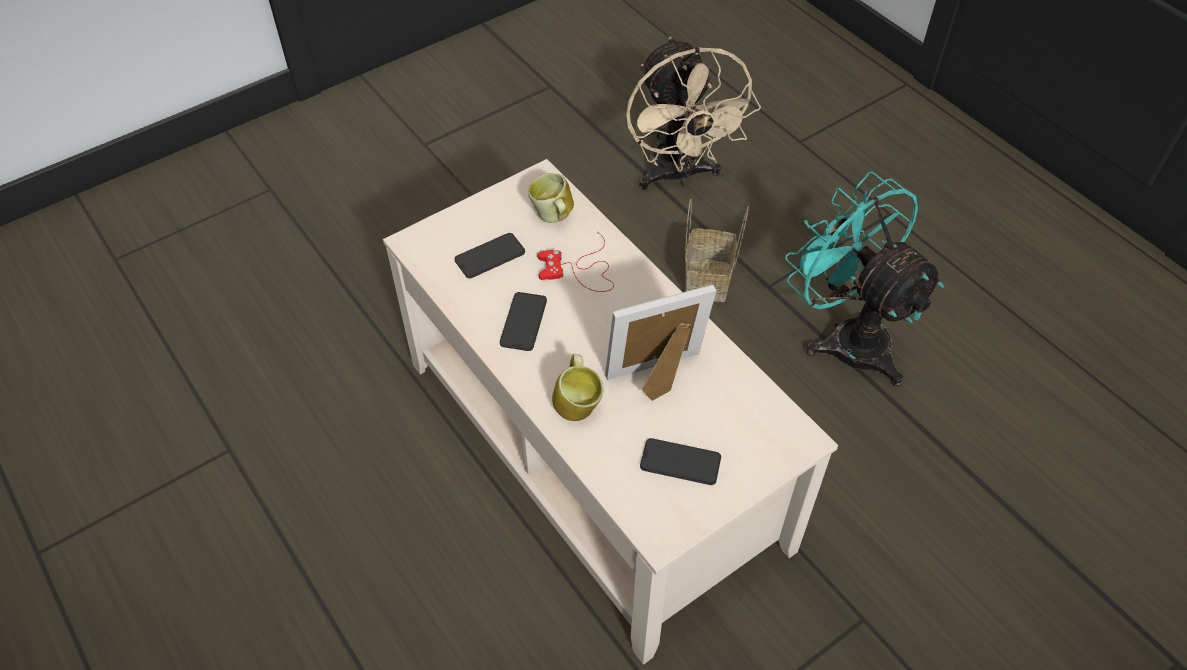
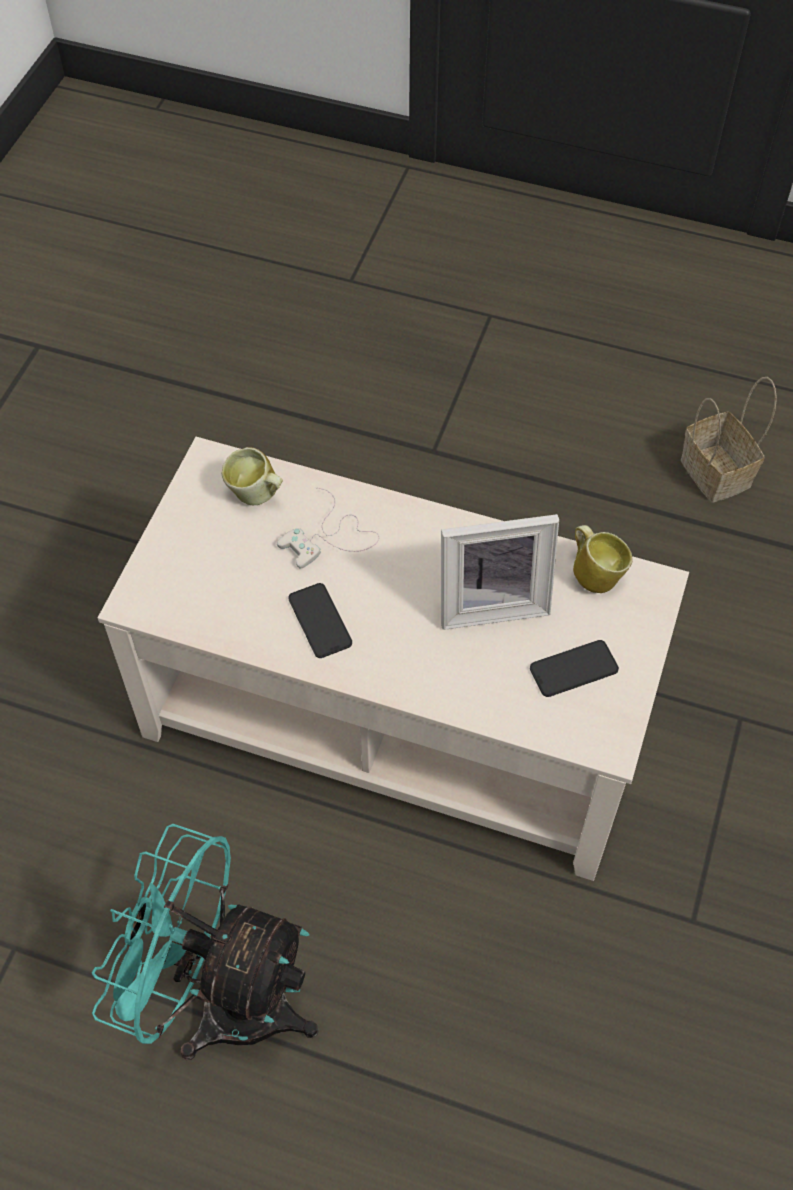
camera: 35 degrees left, 5 degrees up
(490, 256) = (228, 572): phone -> none
(578, 403) = (439, 670): mug -> mug (595, 573)
(580, 270) = (330, 537): red game controller -> white game controller
(658, 378) = (491, 602): picture frame -> picture frame turned 135 degrees counterclockwise
(678, 176) = (257, 380): beige fan -> none
(708, 281) = (372, 477): basket -> basket (718, 474)
(847, 337) = (541, 462): turquoise fan -> turquoise fan (222, 998)

